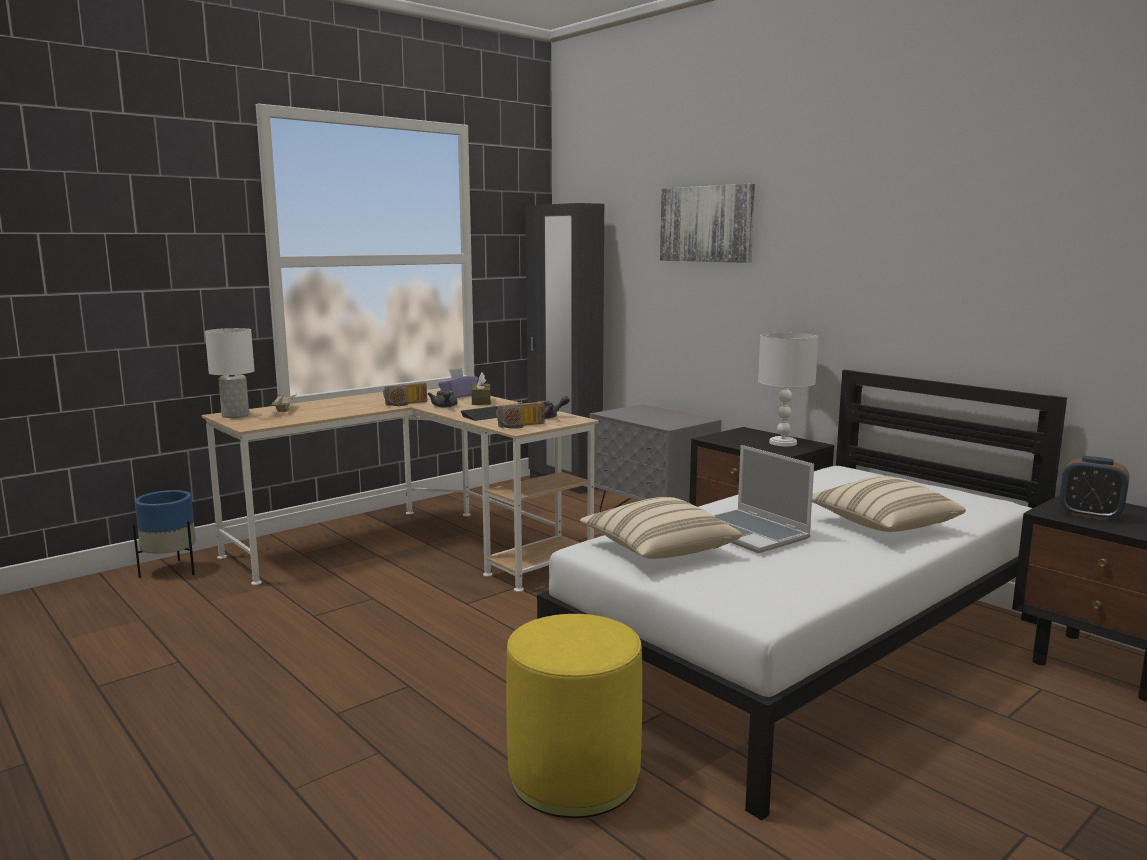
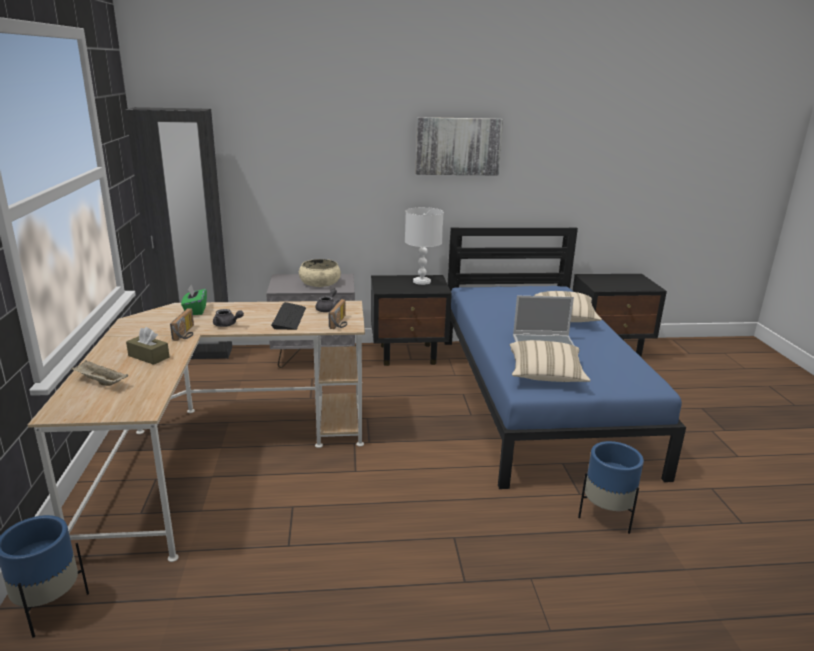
camera: 55 degrees left, 10 degrees up
(235, 415) = (73, 408): white table lamp -> none
(458, 396) = (195, 310): purple tissue box -> green tissue box
(481, 401) = (233, 310): brown tissue box -> brown tissue box (149, 356)
(574, 776) = (606, 516): yellow ottoman -> blue planter
(661, 418) = (320, 283): none -> beige bowl
(707, 224) = (326, 129): picture -> picture (458, 146)
(808, 651) = (537, 399): white bed -> blue bed
(1090, 515) = (609, 284): alarm clock -> none

